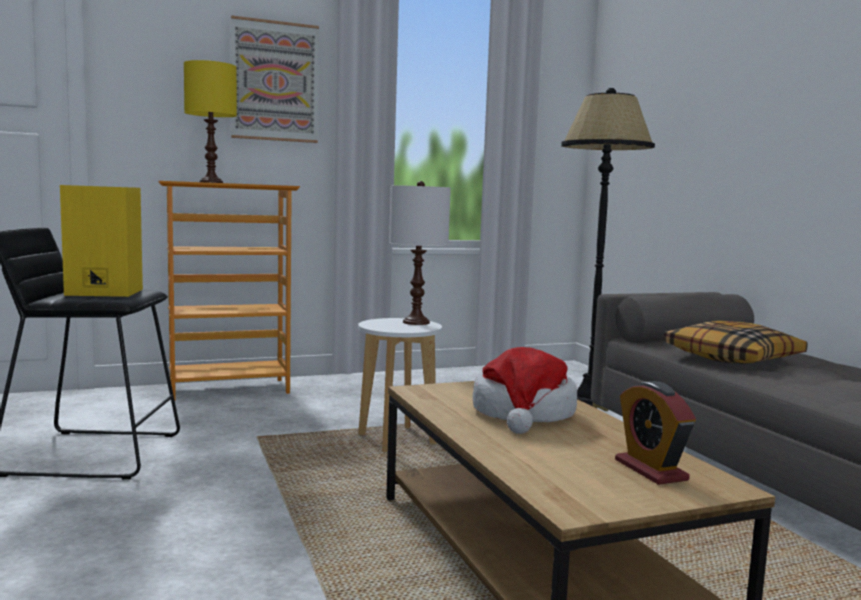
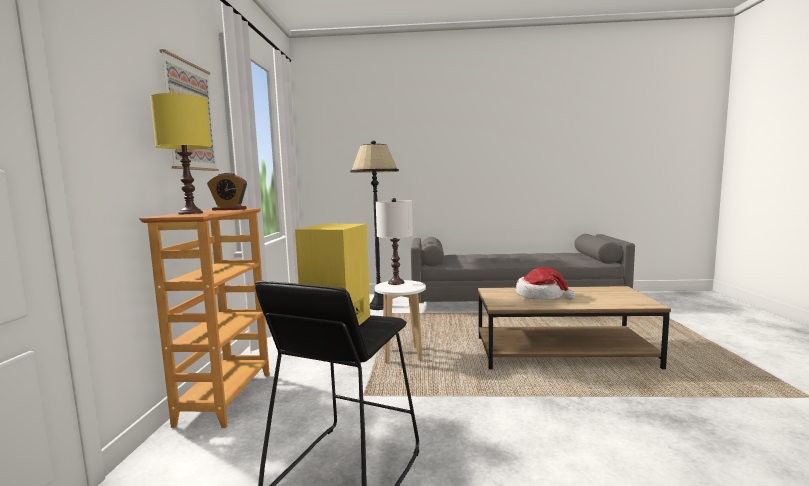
camera: 65 degrees left, 0 degrees up
(650, 470) = (609, 292): alarm clock -> alarm clock (229, 209)
(733, 357) = (476, 260): pillow -> none

